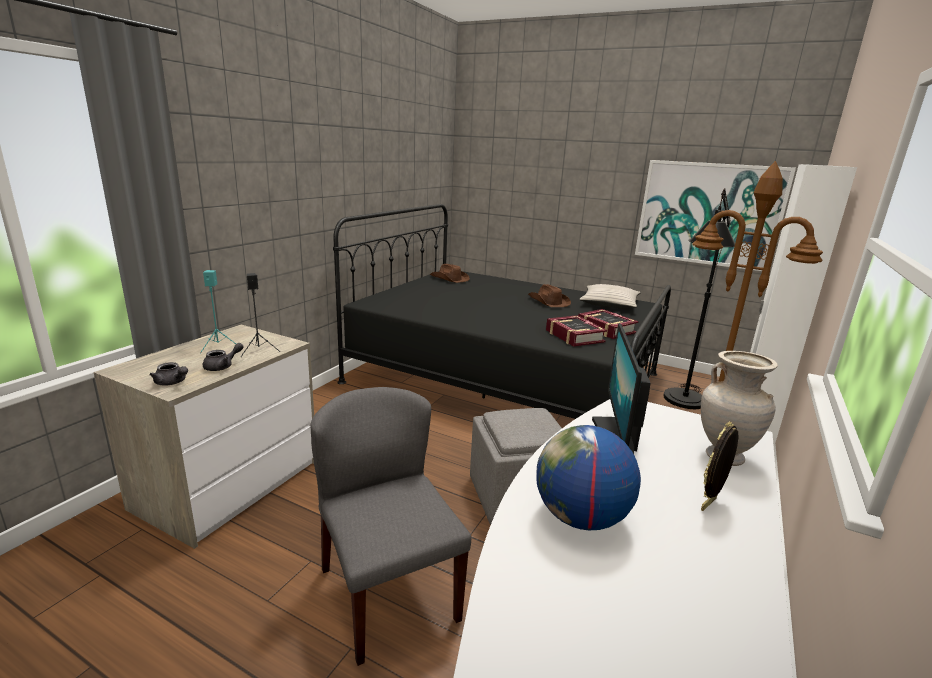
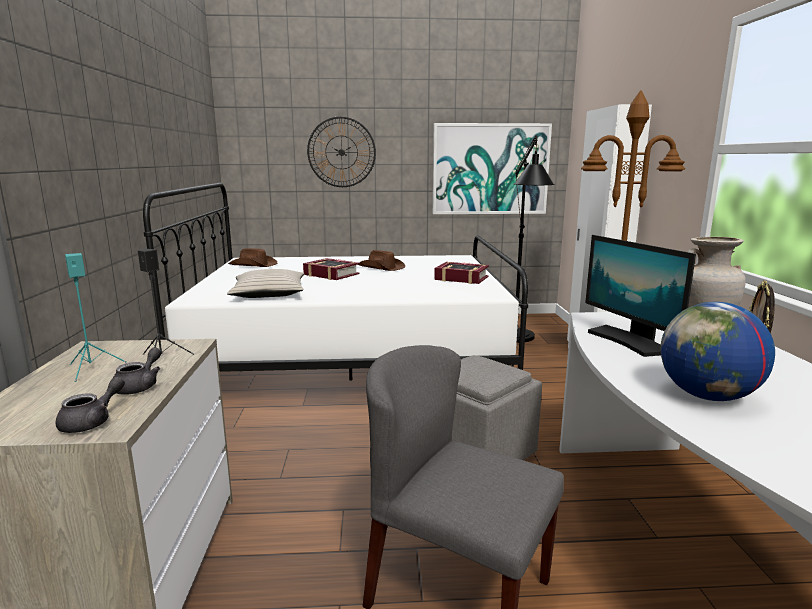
camera: 30 degrees left, 5 degrees down
(172, 383) = (92, 422): grey teapot -> grey teapot turned 60 degrees counterclockwise
(505, 378) = (353, 357): black bed -> white bed
(554, 183) = (341, 152): none -> wall clock
(574, 336) = (446, 288): book -> book (331, 274)
(609, 304) = (433, 261): beige pillow -> beige pillow (269, 293)

